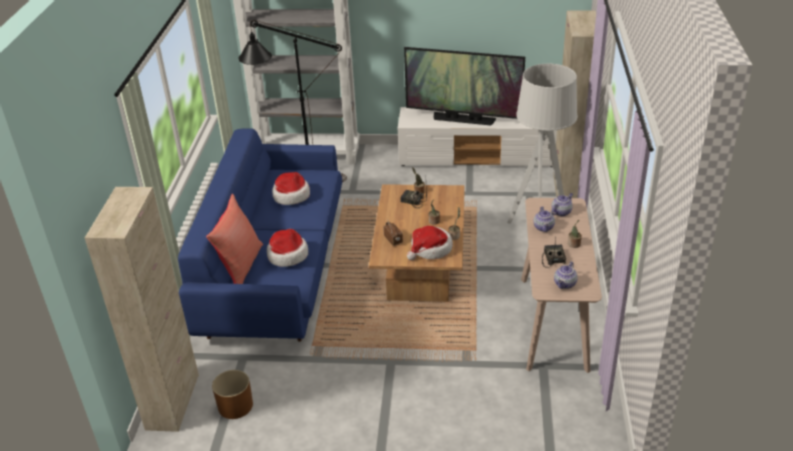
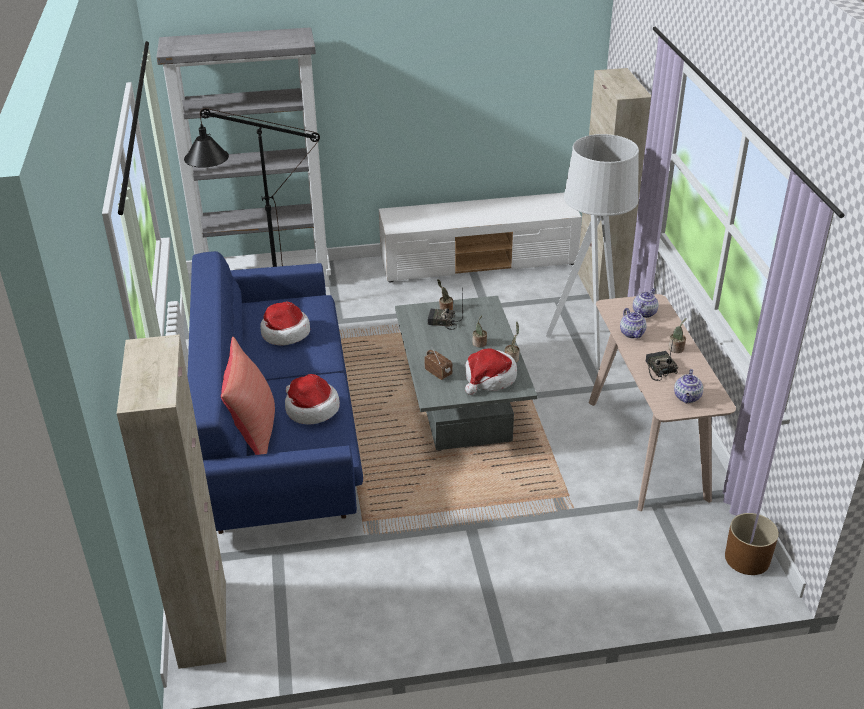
camera: 15 degrees left, 0 degrees up
(236, 405) = (291, 614): brown planter -> brown planter (747, 558)
(420, 266) = (461, 402): brown coffee table -> grey coffee table
(463, 119) = (462, 216): television -> none

